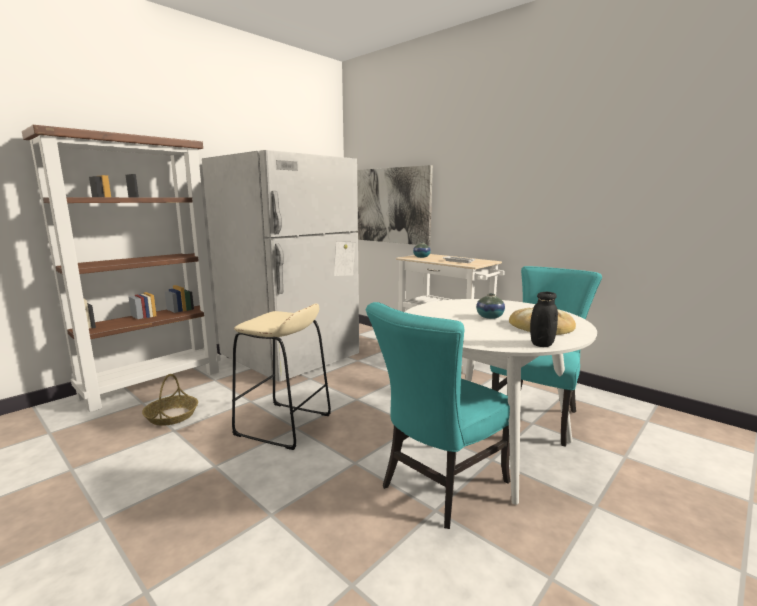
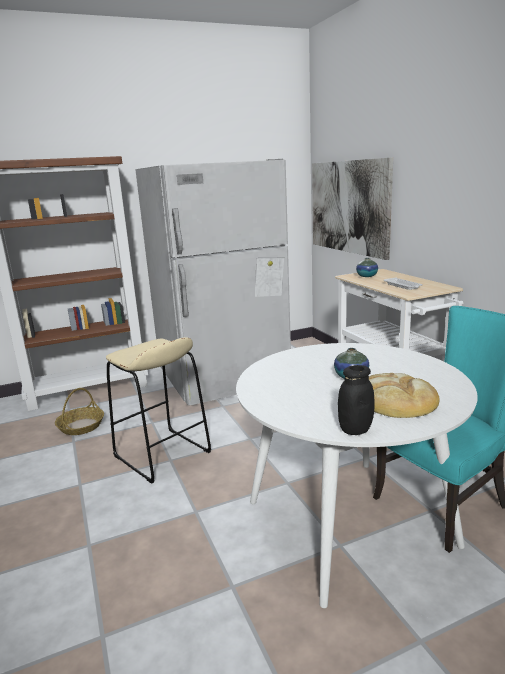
camera: 25 degrees right, 5 degrees up
(438, 486) = (256, 560): turquoise chair -> none

